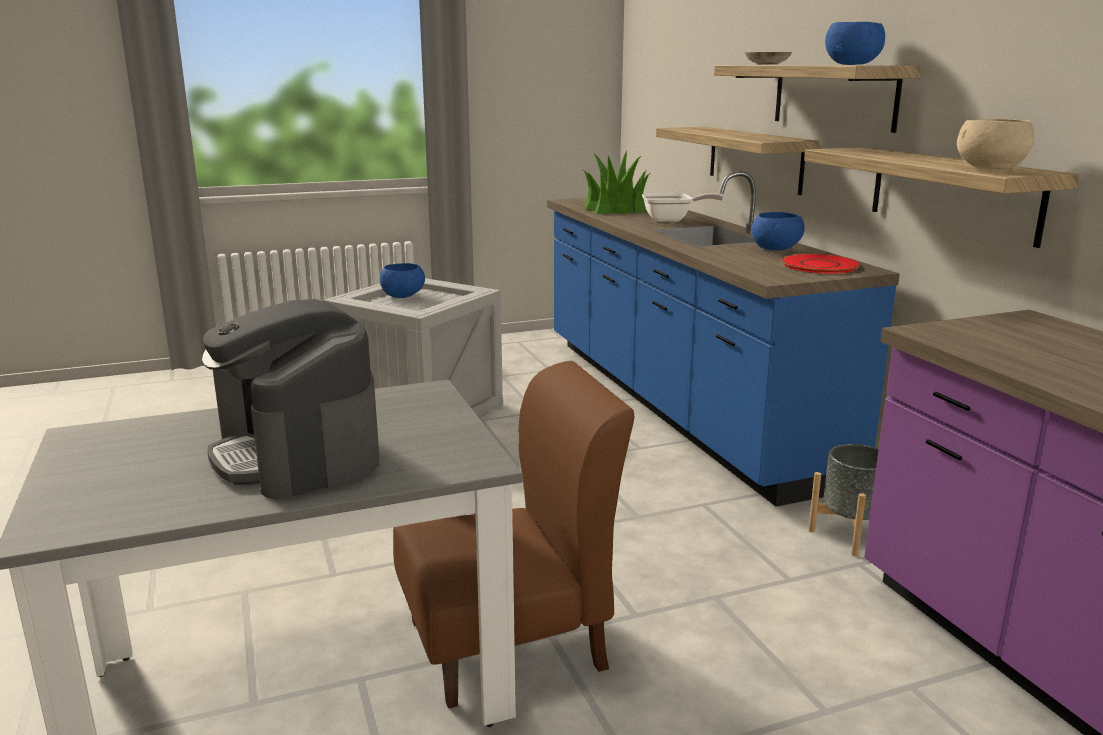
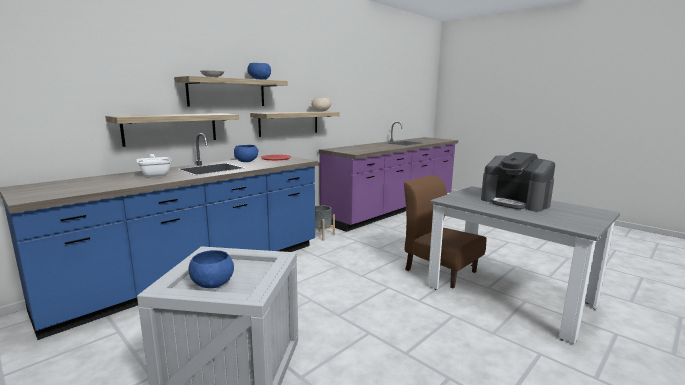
camera: 115 degrees left, 5 degrees down
(297, 454) = (515, 202): coffee machine -> coffee machine turned 105 degrees clockwise
(616, 209) = (97, 185): potted plant -> none

